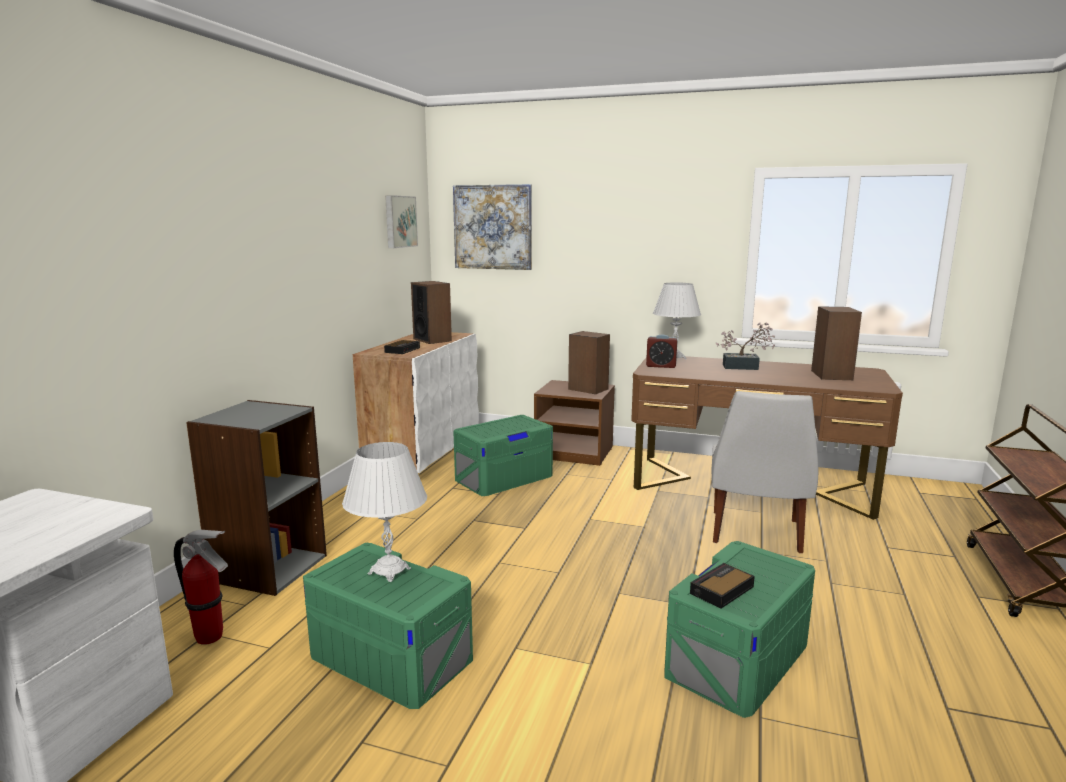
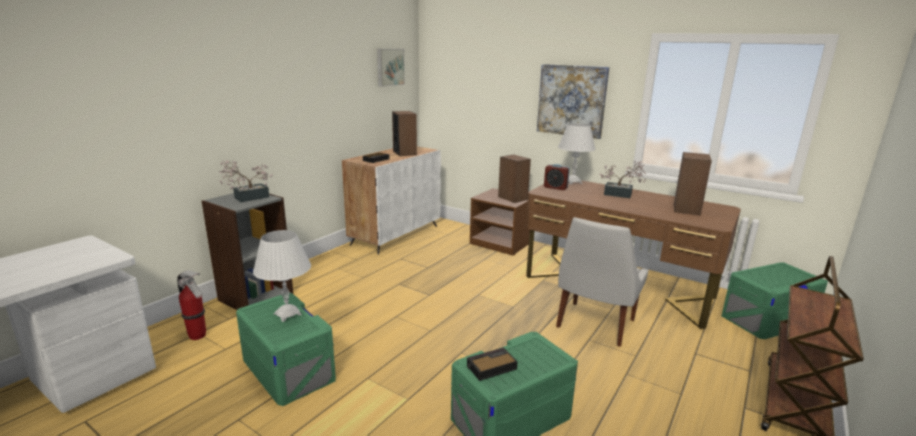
camera: 15 degrees right, 5 degrees up
(259, 412) = (247, 198): none -> potted plant
(493, 227) = (459, 72): picture -> picture (571, 100)
(504, 477) = (439, 256): green storage box -> green storage box (767, 319)

